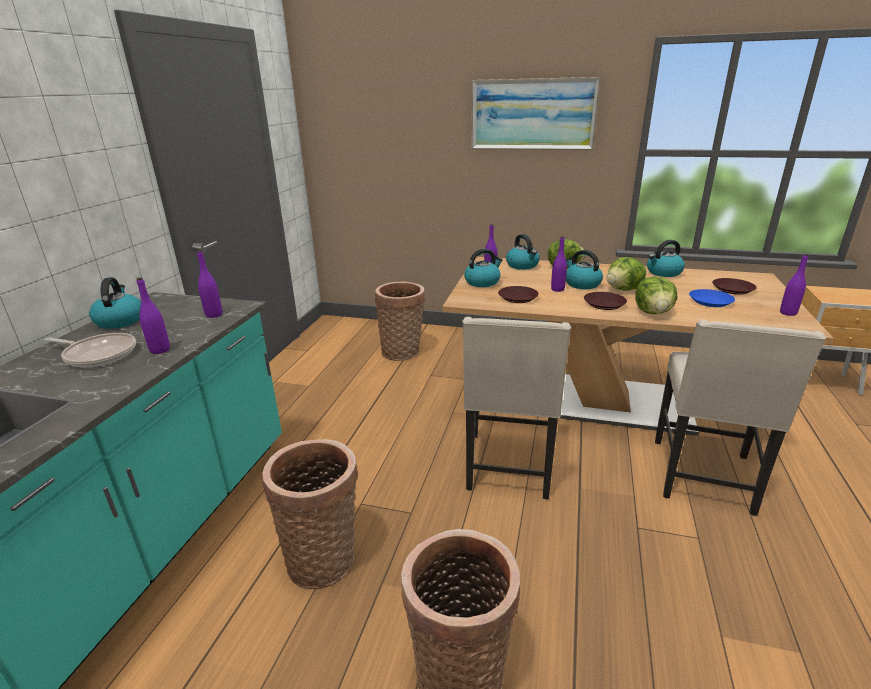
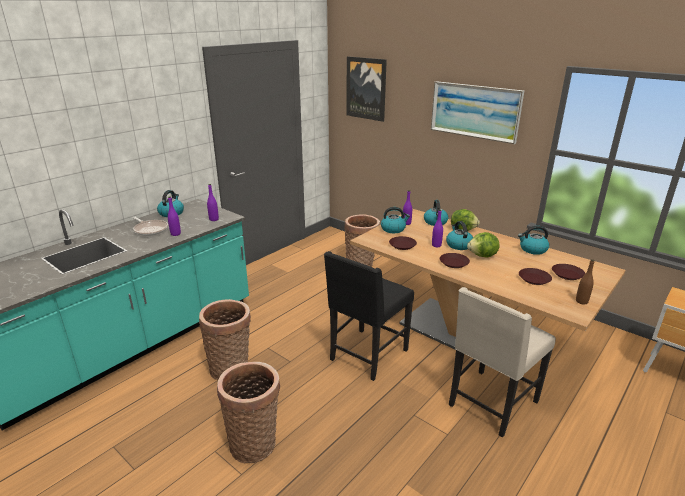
camera: 25 degrees right, 0 degrees up
(362, 104) = (366, 88): none -> picture
(509, 467) = (367, 355): beige chair -> black chair
(653, 312) = (480, 277): lettuce -> none
(709, 301) = (534, 279): blue plate -> brown plate
(788, 313) = (581, 301): purple bottle -> brown bottle

